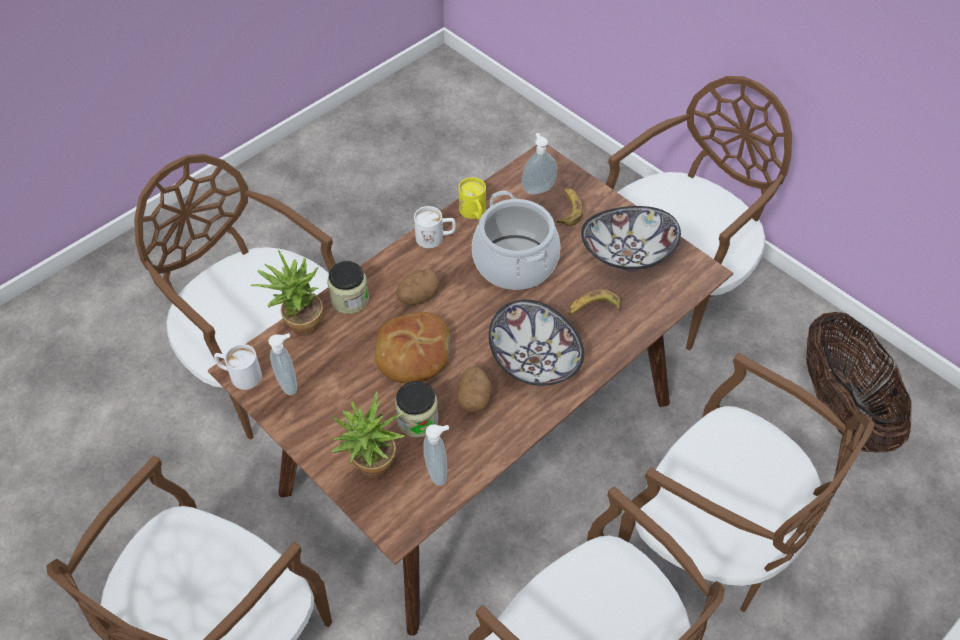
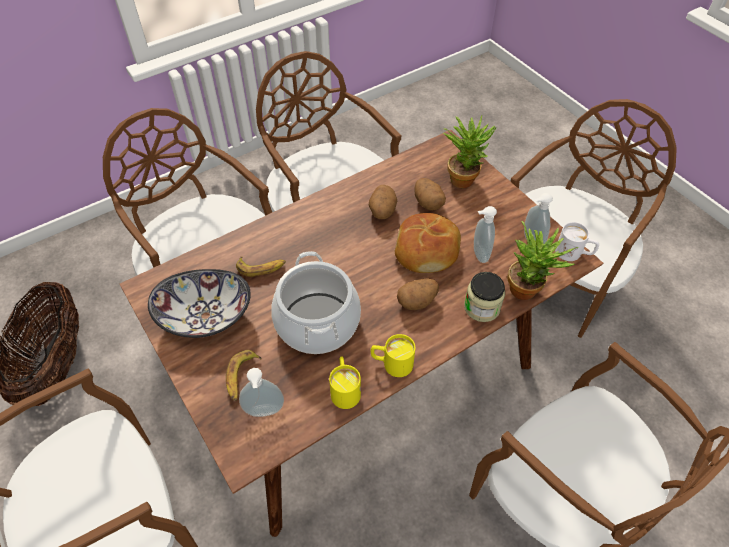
camera: 170 degrees left, 0 degrees up
(417, 420) = (428, 202): jar -> potato
(435, 238) = (391, 363): white mug -> yellow mug
(438, 472) = (416, 170): soap dispenser -> soap dispenser (478, 254)
(533, 361) = (328, 232): bowl -> none

